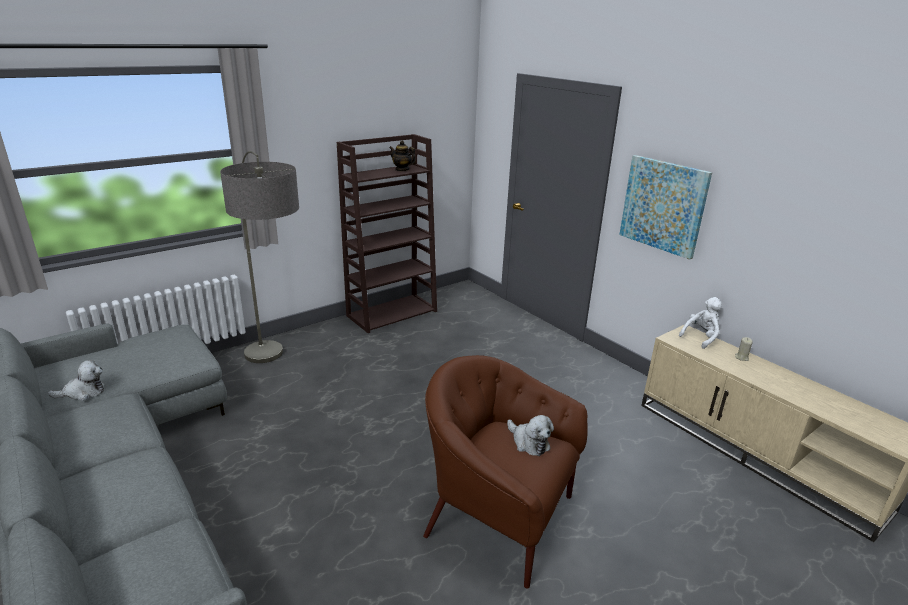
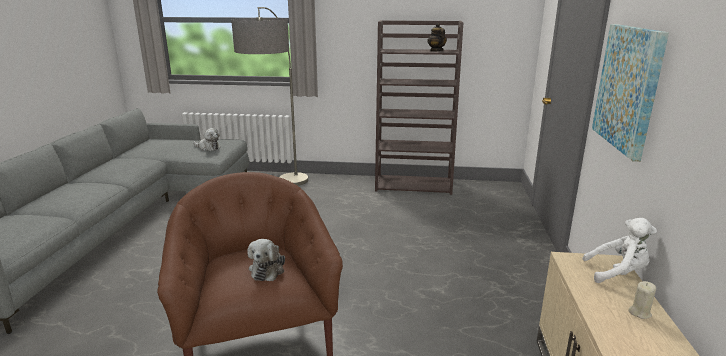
camera: 45 degrees right, 5 degrees down
(83, 392) = (144, 153): plush toy -> plush toy (208, 148)

